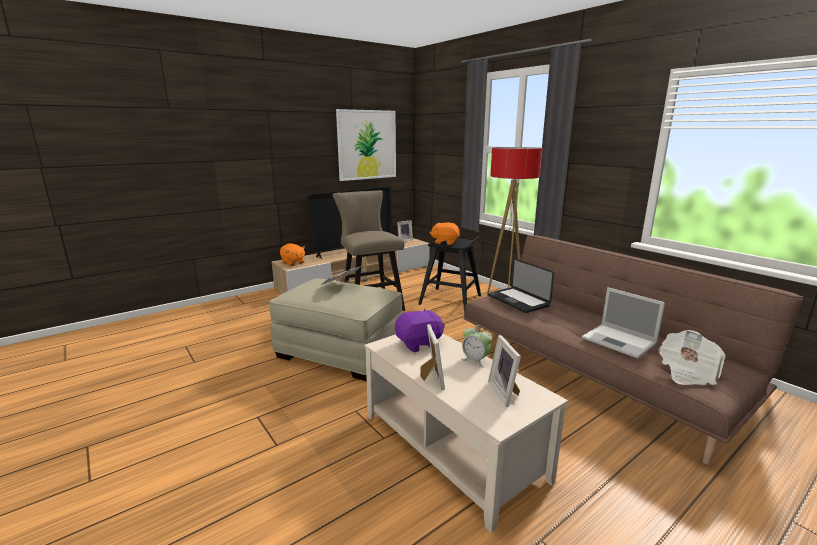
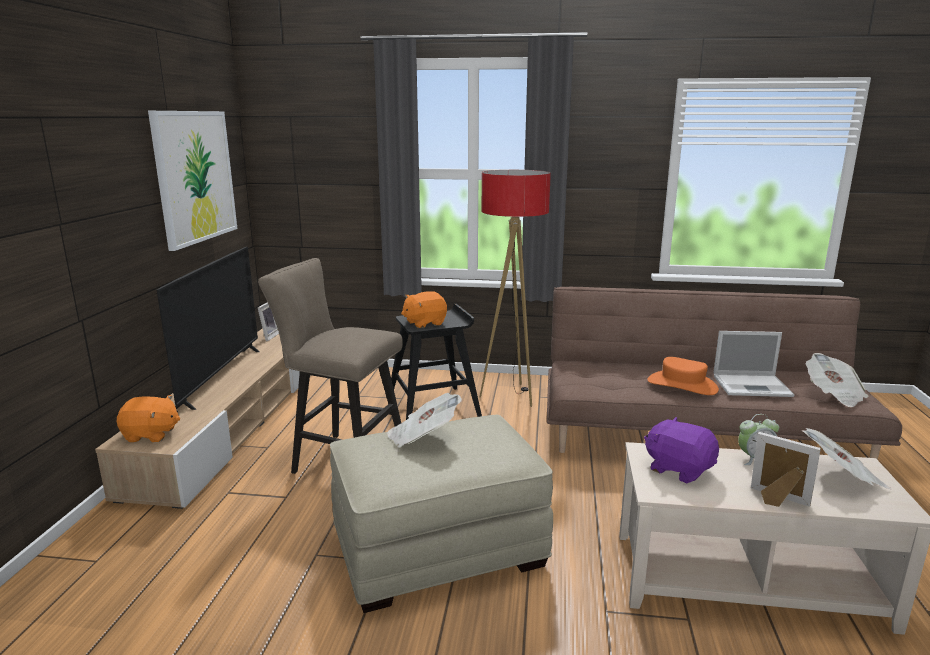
camera: 45 degrees left, 0 degrees up
(419, 344) = (679, 469): purple plush toy -> purple plush toy turned 75 degrees counterclockwise
(505, 393) = (841, 478): picture frame -> newspaper
(518, 301) = (603, 376): laptop -> none
(561, 322) = (682, 385): none -> orange hat

